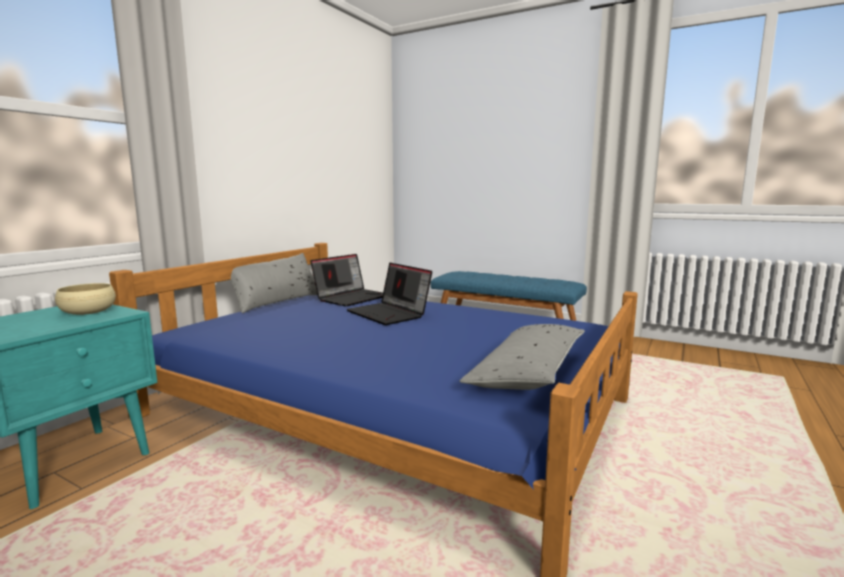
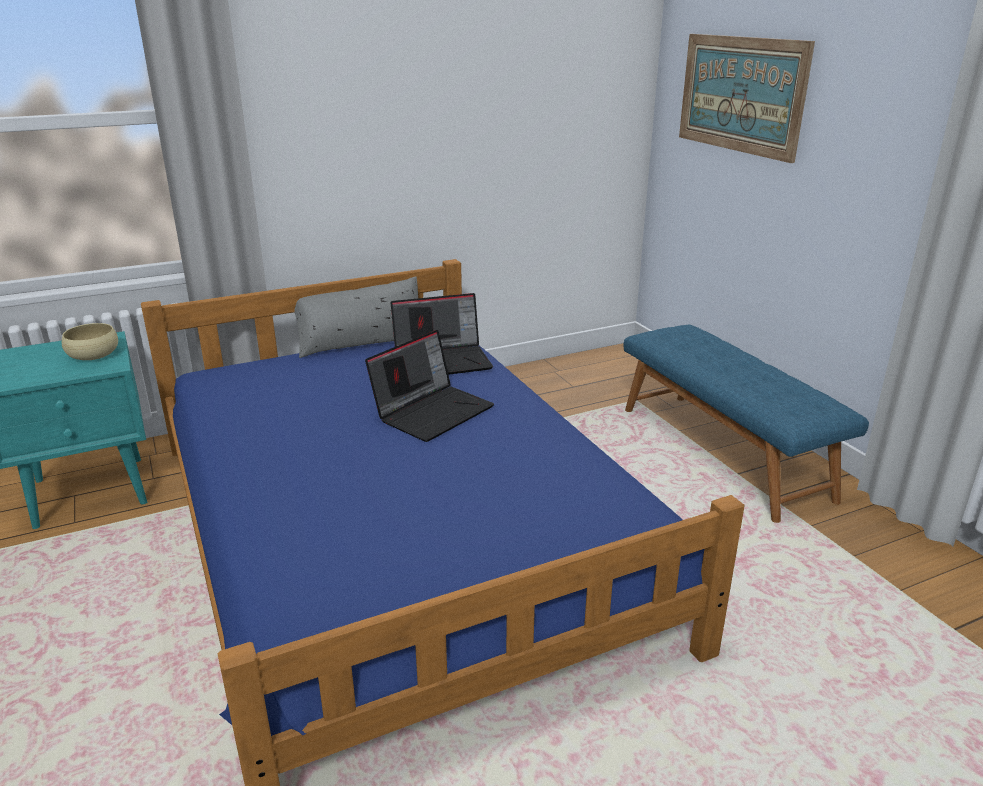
camera: 35 degrees right, 15 degrees up
(389, 314) = (433, 411): laptop -> laptop turned 135 degrees counterclockwise
(457, 144) = (740, 94): none -> picture
(527, 372) = (401, 586): grey pillow -> none

